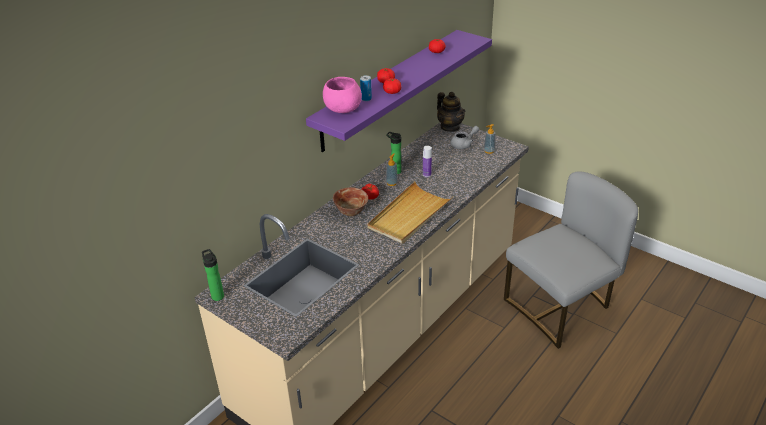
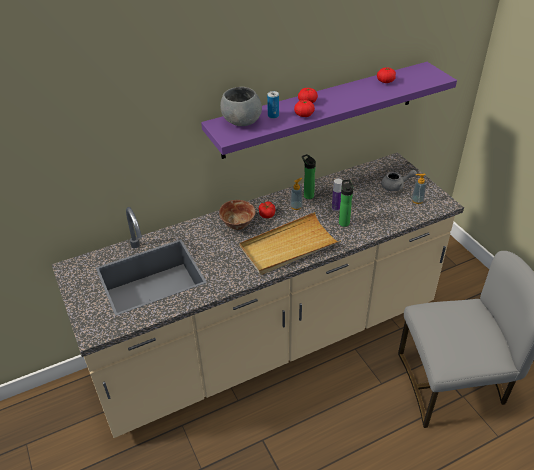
camera: 25 degrees right, 5 degrees up
(217, 295) = (69, 269): bottle -> bottle (343, 222)
(343, 109) = (242, 121): pink bowl -> grey bowl
(450, 127) = (394, 163): teapot -> none

